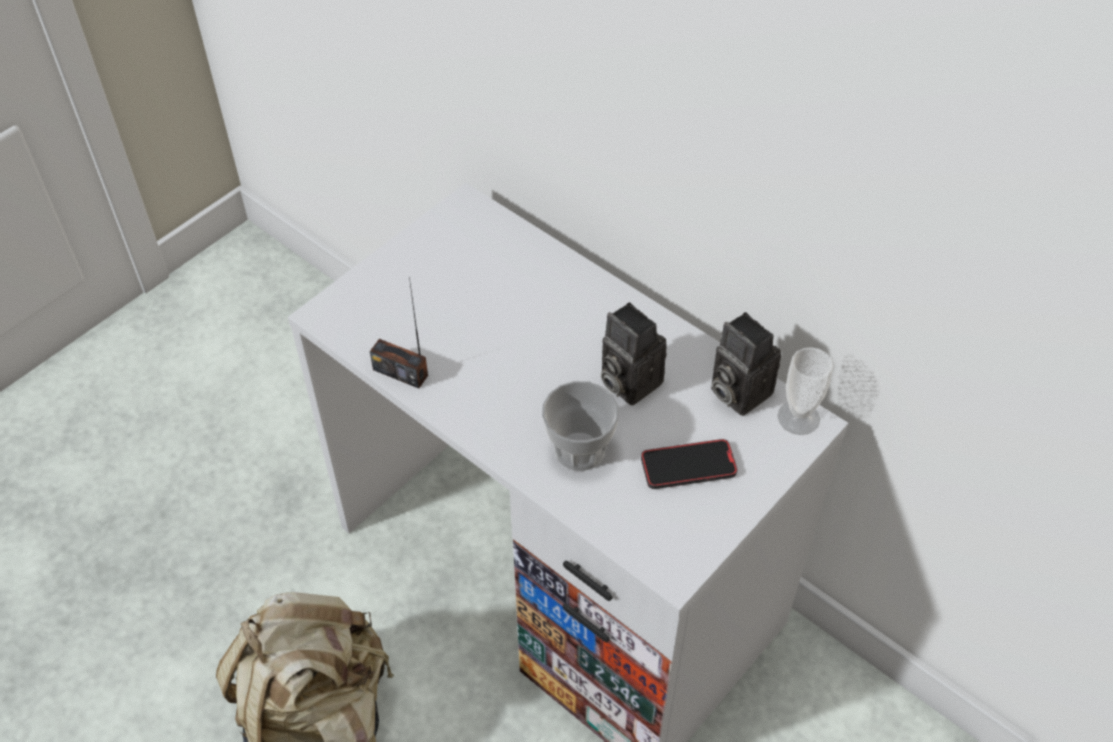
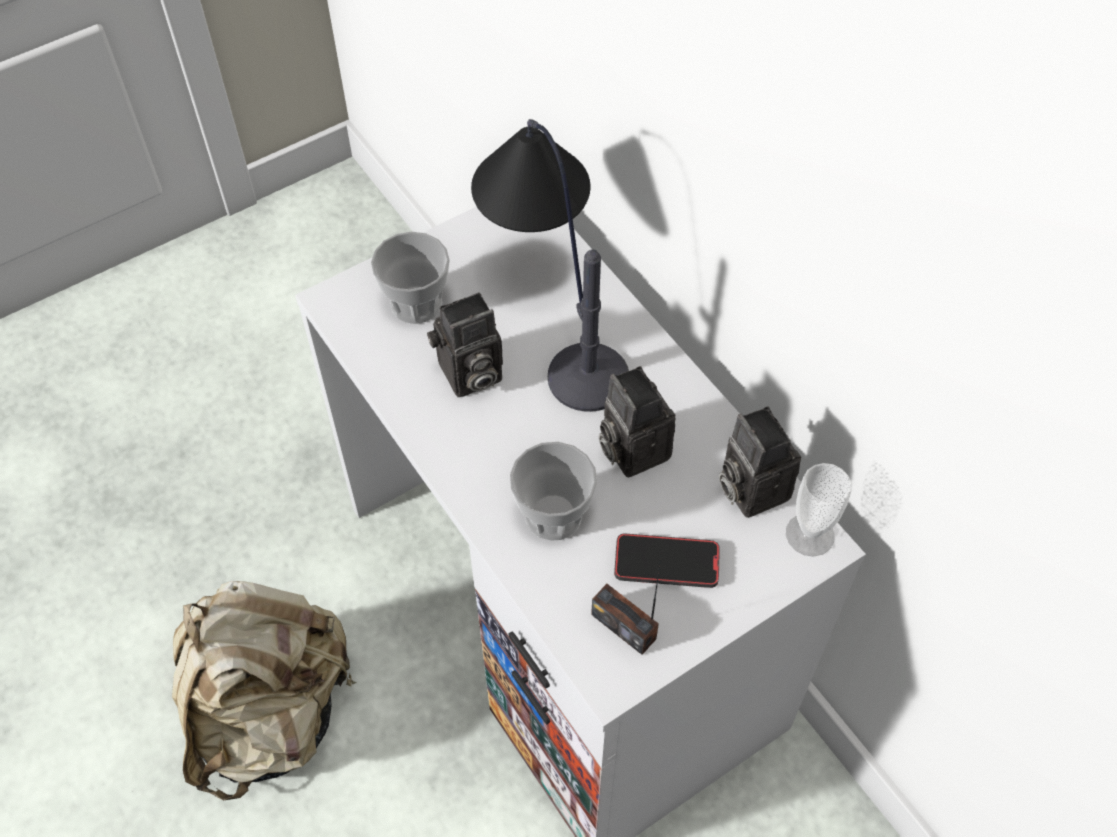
camera: 15 degrees right, 5 degrees up
(400, 302) = (416, 304): none -> cup
(400, 372) = (391, 383): radio -> radio (624, 626)
(467, 352) = (469, 376): none -> camera
(523, 289) = (552, 317): none -> table lamp

